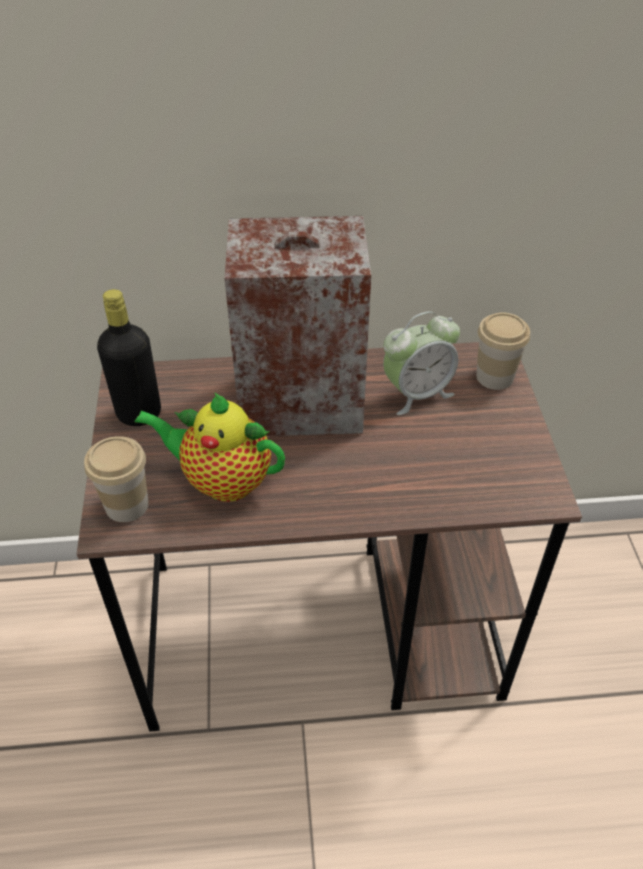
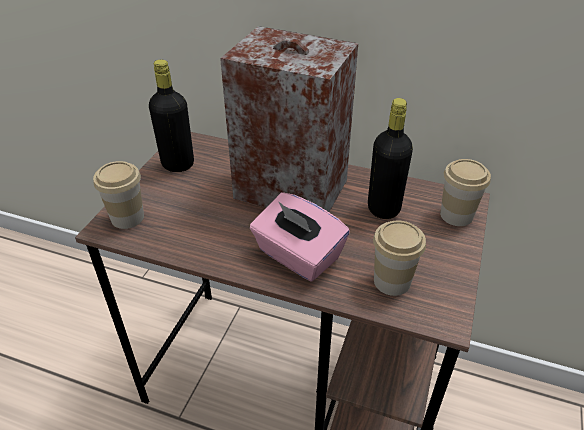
camera: 25 degrees right, 5 degrees down
(222, 480) = (200, 222): teapot -> none
(360, 481) = (297, 256): none -> pink tissue box
(417, 393) = (383, 208): alarm clock -> black bottle
(474, 474) = (392, 281): none -> cup

